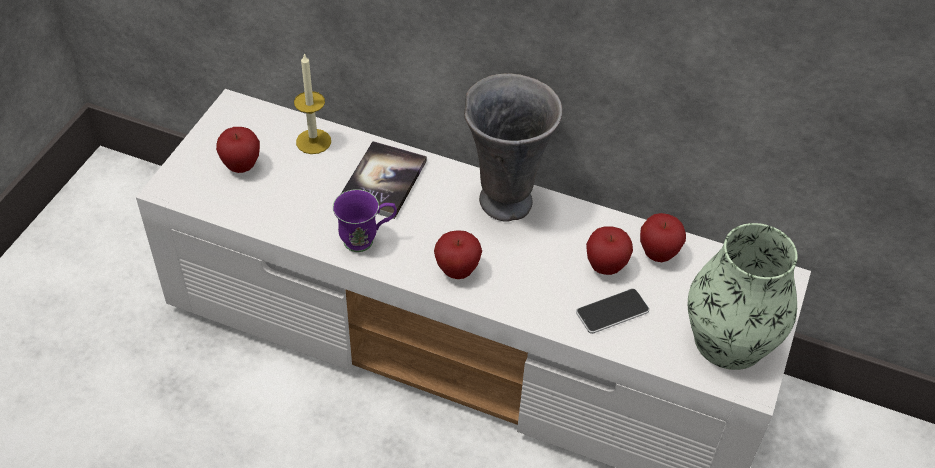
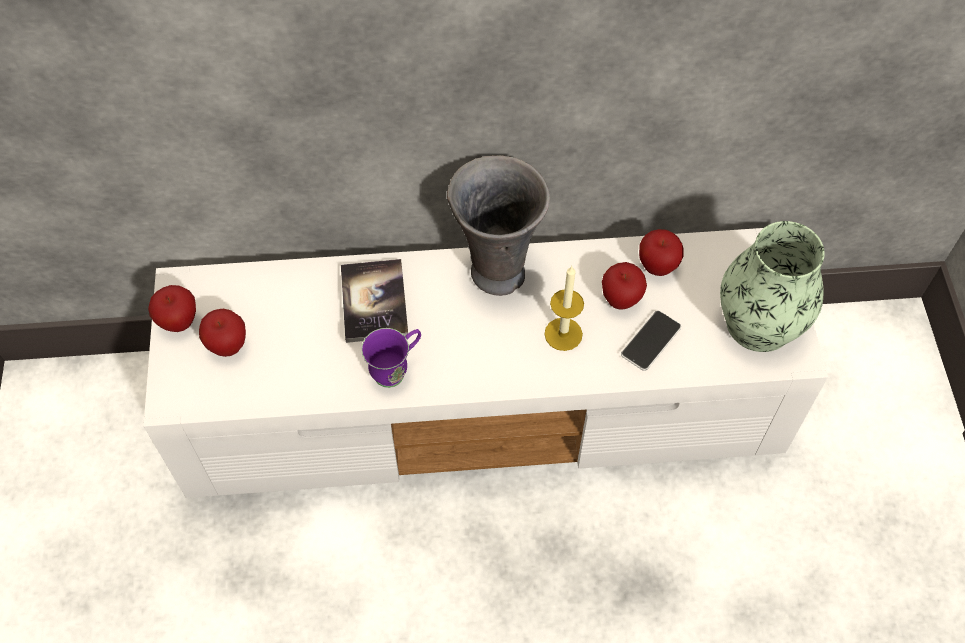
camera: 25 degrees left, 10 degrees up
(313, 141) = (281, 288): candle -> candle (563, 334)
(457, 271) = (496, 363): apple -> apple (179, 322)

